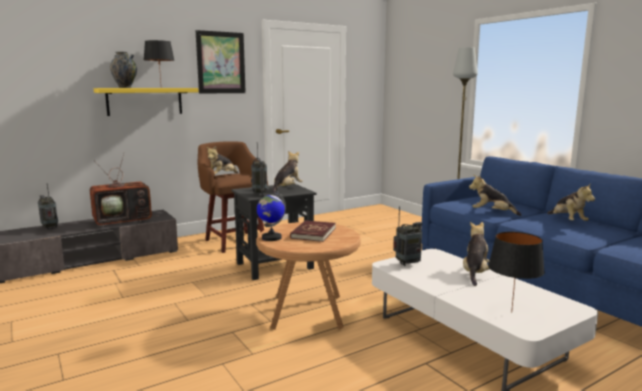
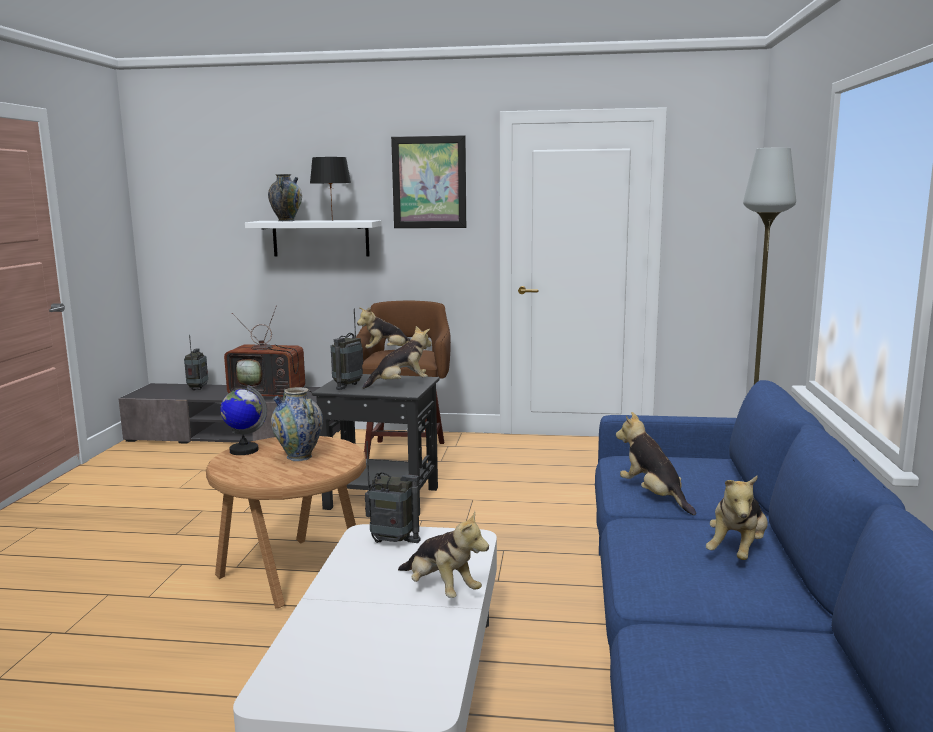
camera: 40 degrees right, 0 degrees up
(145, 101) = (320, 238): yellow shelf -> white shelf
(313, 233) = (299, 457): red book -> vase
(475, 273) = (441, 589): plush toy -> plush toy turned 75 degrees clockwise
(512, 312) = (323, 665): black table lamp -> none

